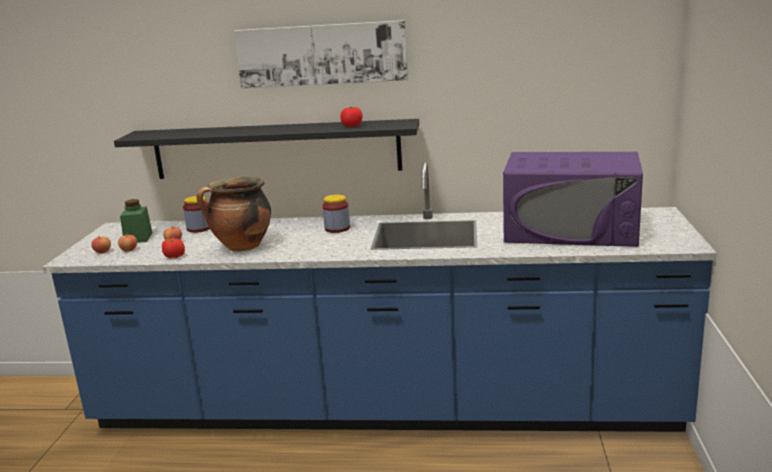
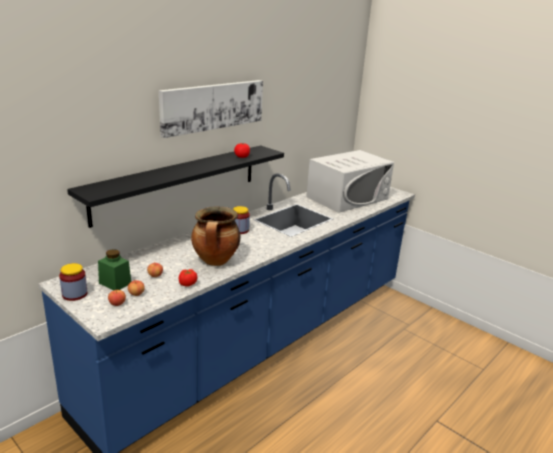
camera: 55 degrees left, 5 degrees up
(199, 228) = (145, 260): jar -> jar (74, 294)
(571, 230) = (347, 198): purple microwave -> white microwave

